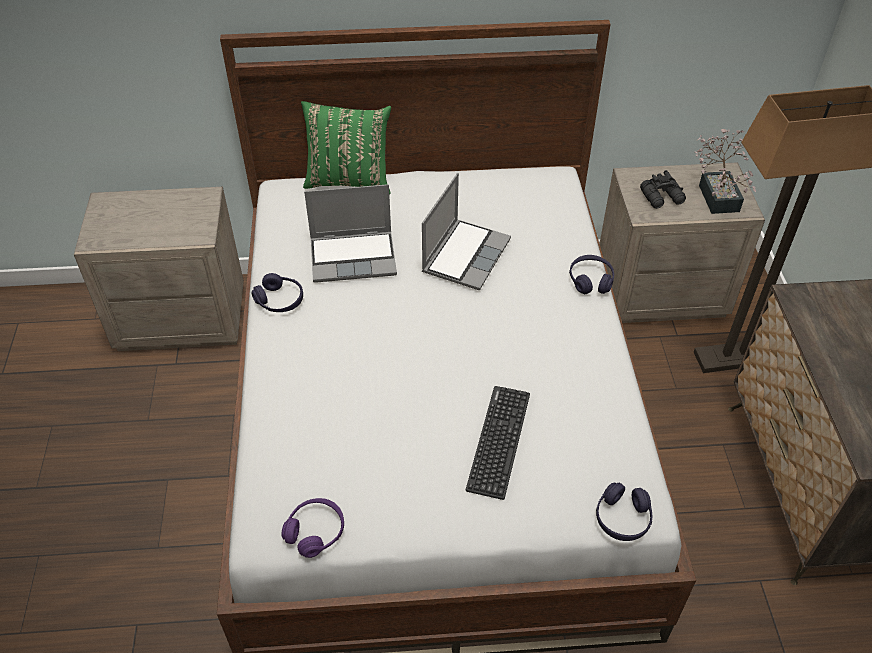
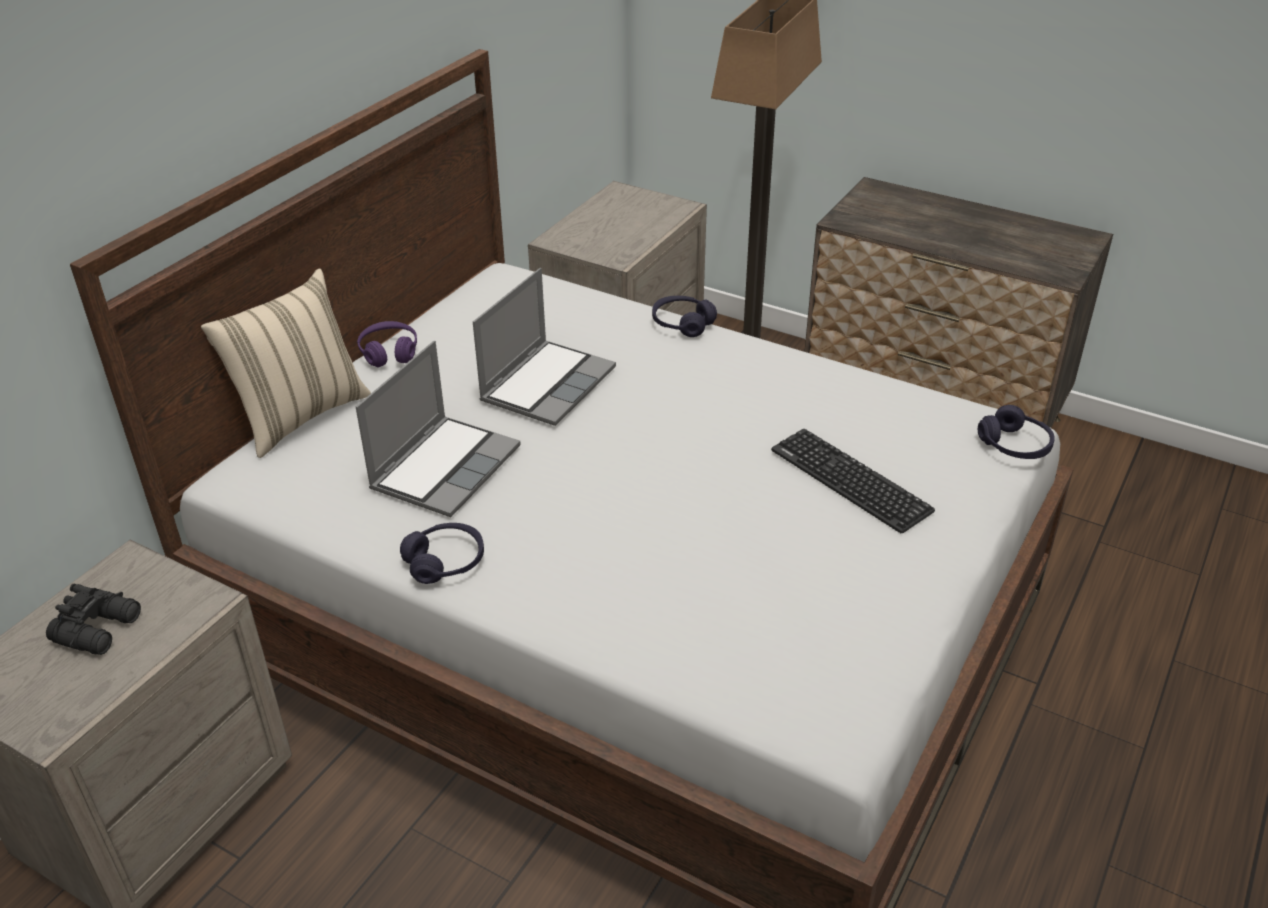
camera: 55 degrees left, 10 degrees down
(315, 532) = (870, 682): purple headphones -> purple headphones (389, 352)
(349, 181) = (300, 415): green pillow -> beige pillow
(465, 255) = (547, 384): laptop -> laptop turned 60 degrees clockwise
(662, 197) = (608, 238): black binoculars -> black binoculars (100, 628)
(717, 194) = (643, 209): potted plant -> none

